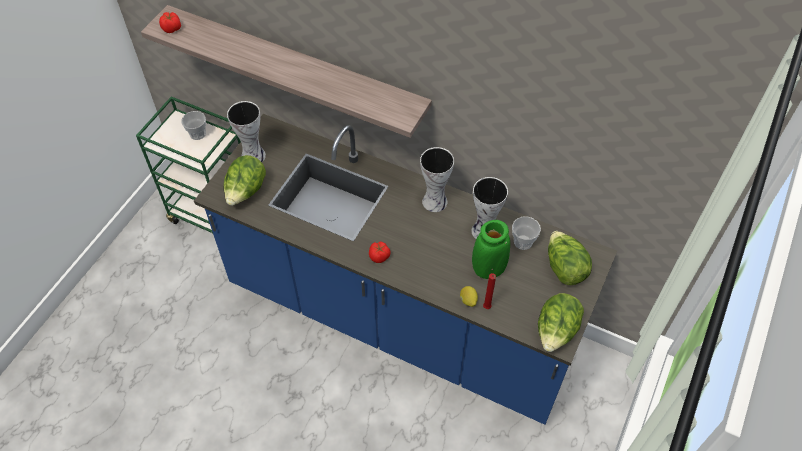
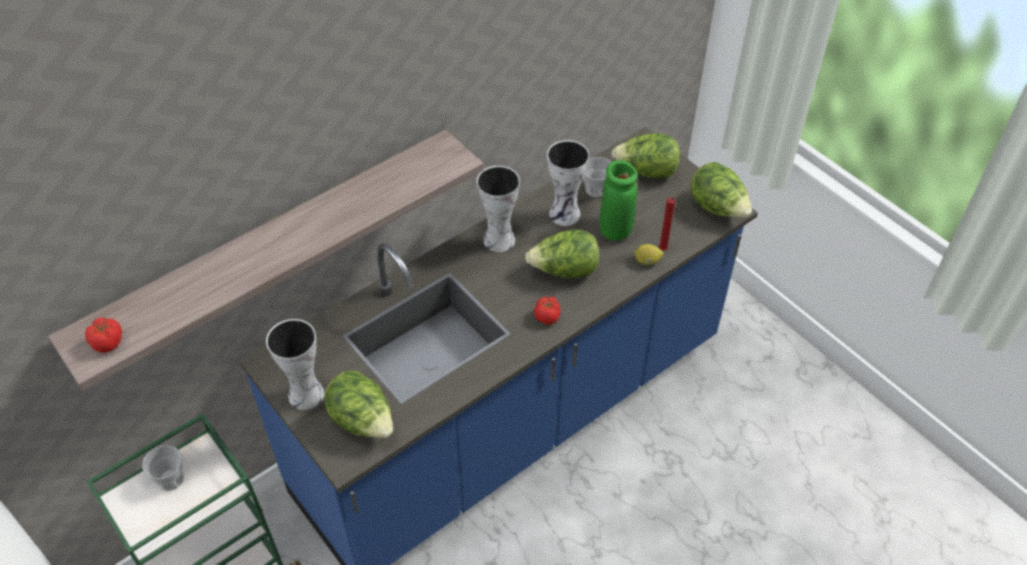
camera: 65 degrees left, 5 degrees down
(428, 251) = (564, 271): none -> lettuce

